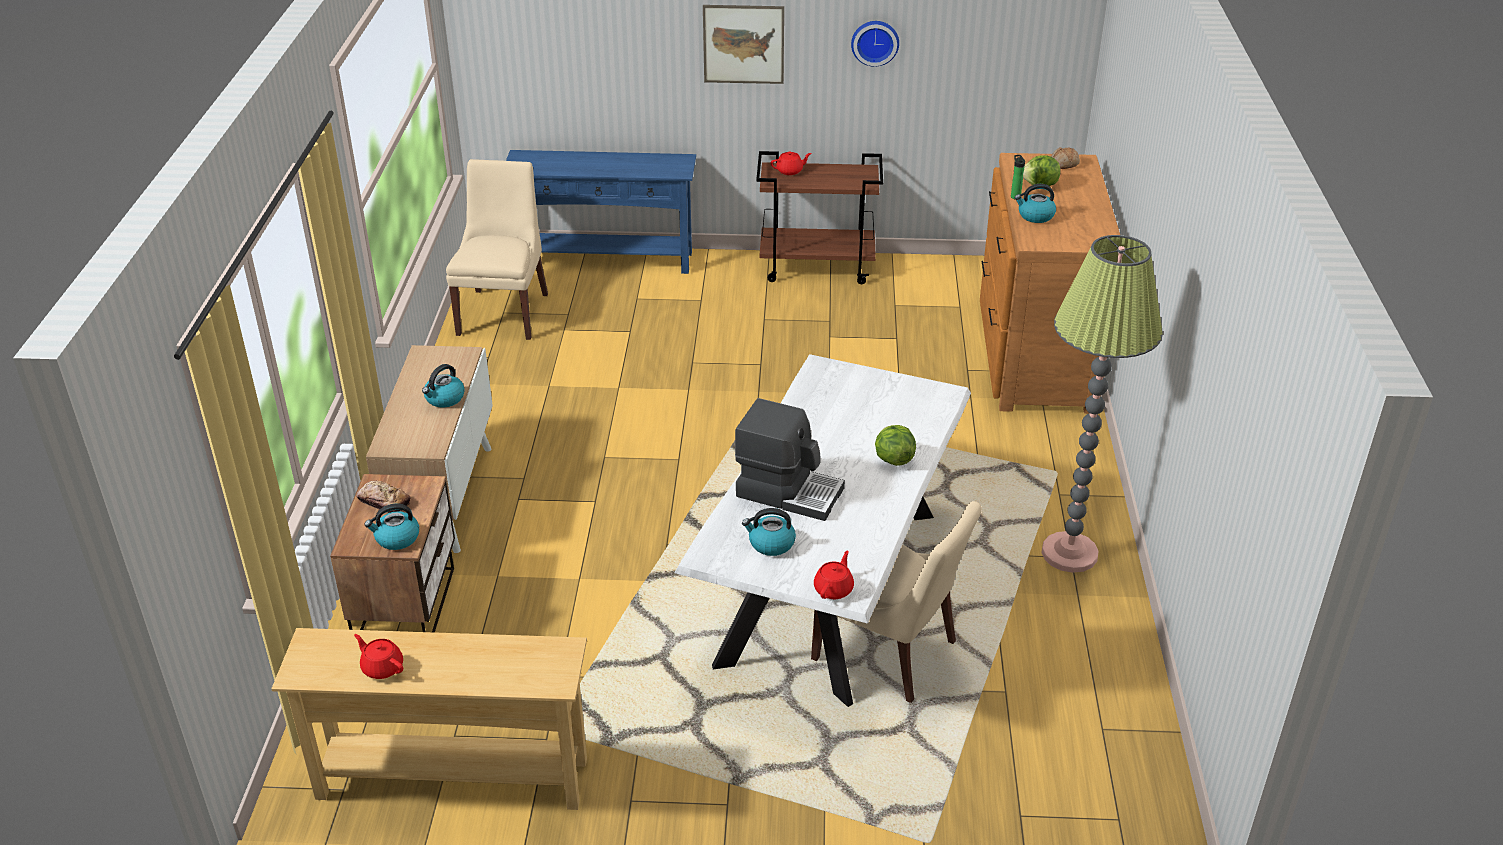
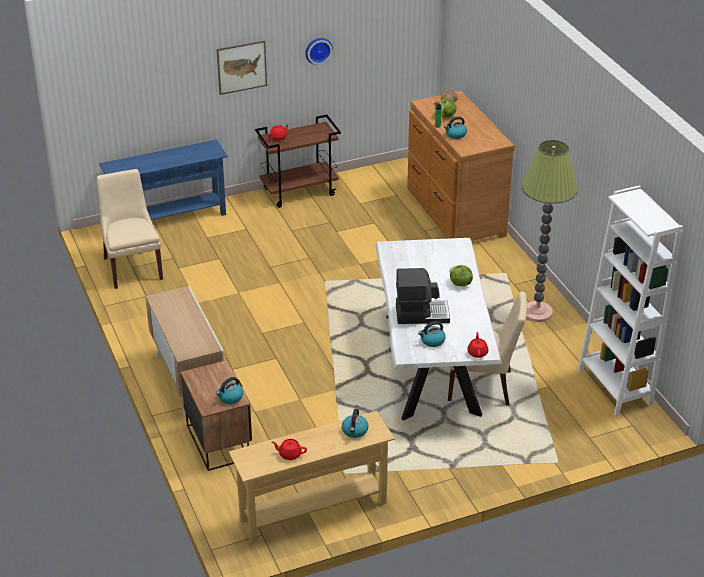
camera: 25 degrees left, 0 degrees up
(384, 502) = (206, 382): bread -> none
(444, 399) = (192, 319): kettle -> kettle (355, 431)
(1128, 733) = (614, 387): none -> white bookcase

